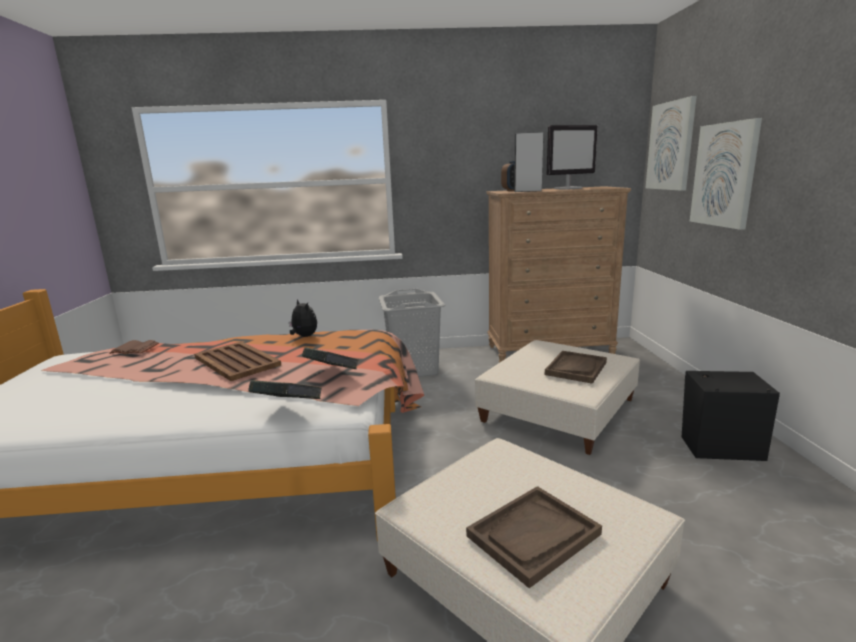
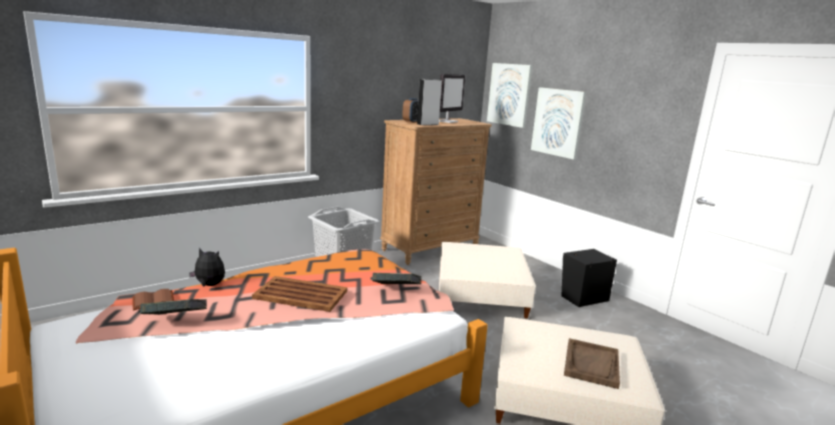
camera: 35 degrees left, 0 degrees up
(287, 408) = (413, 322): book -> book (176, 321)
(304, 336) = (312, 263): plush toy -> plush toy (209, 285)
(576, 368) = (495, 260): brown tray -> none

